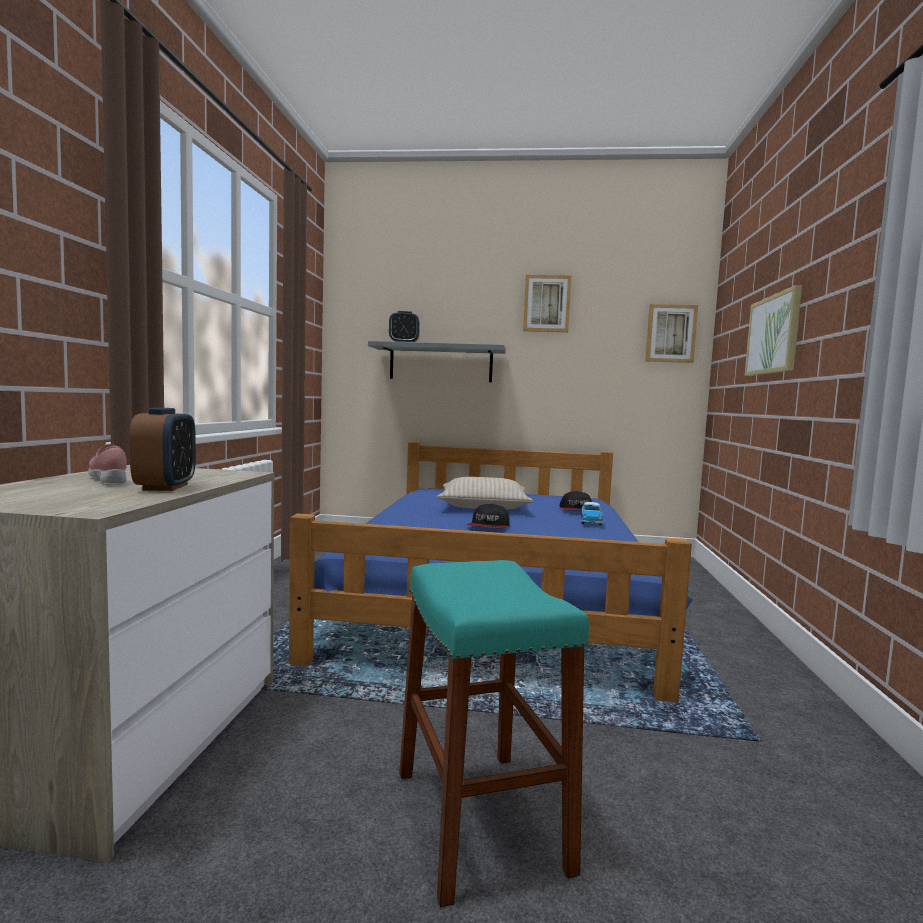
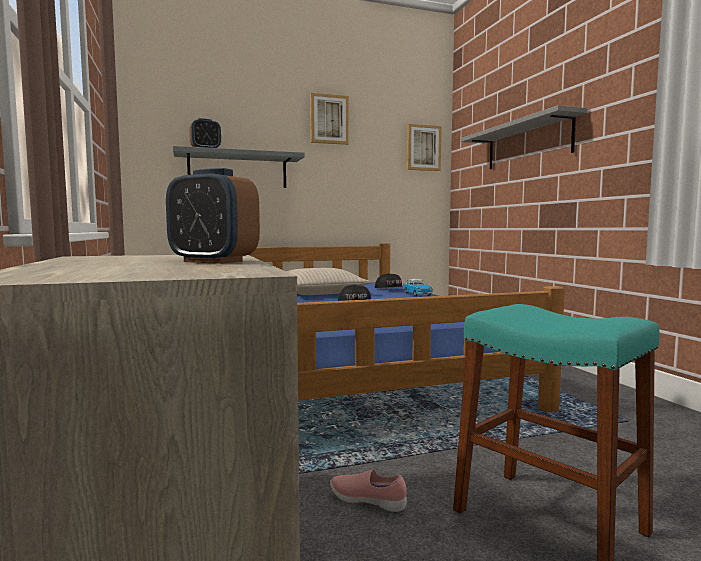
camera: 25 degrees left, 0 degrees up
(109, 480) = (118, 262): pink shoe -> pink shoe (368, 501)
(165, 487) = (213, 261): alarm clock -> alarm clock turned 150 degrees clockwise
(773, 334) = (528, 144): picture -> grey shelf

